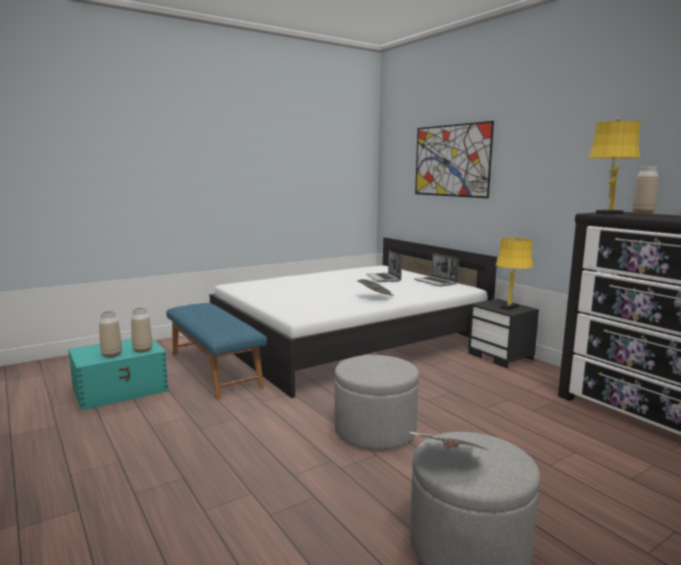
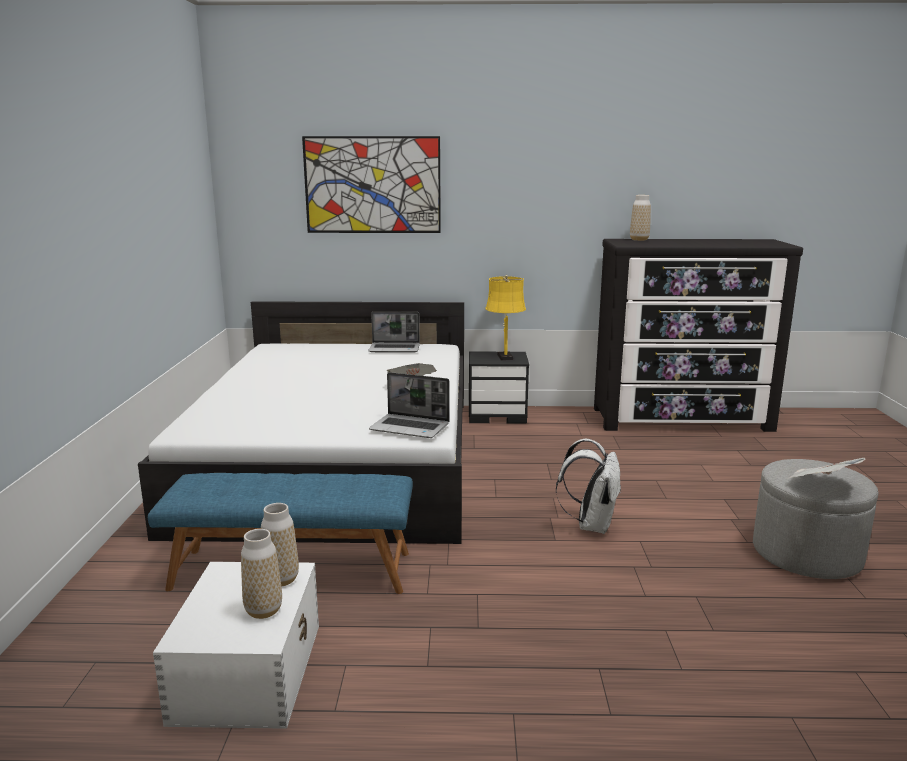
camera: 55 degrees left, 5 degrees up
(121, 389) = (250, 670): turquoise storage box -> white storage box
(375, 430) = (591, 525): grey ottoman -> white backpack
(384, 278) = (337, 360): laptop -> laptop (411, 427)
(607, 214) = (632, 244): yellow table lamp -> none

